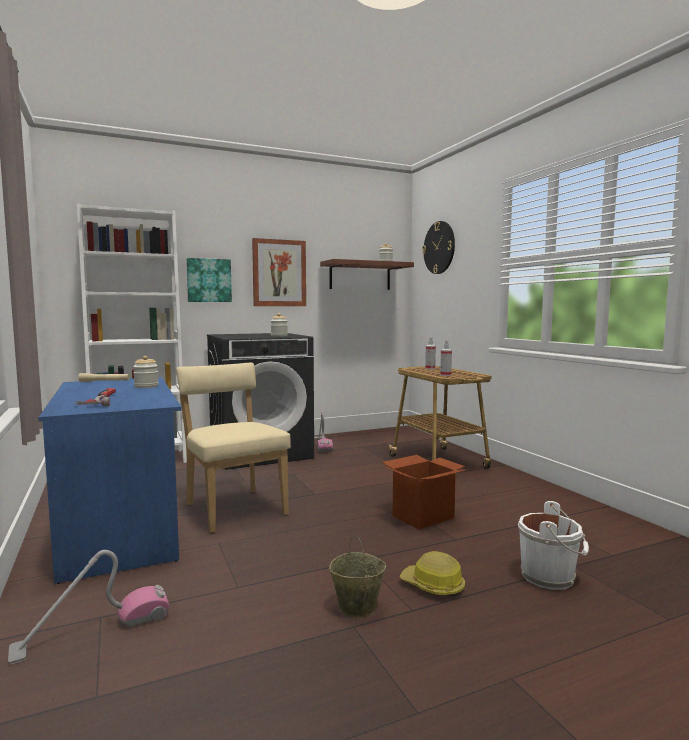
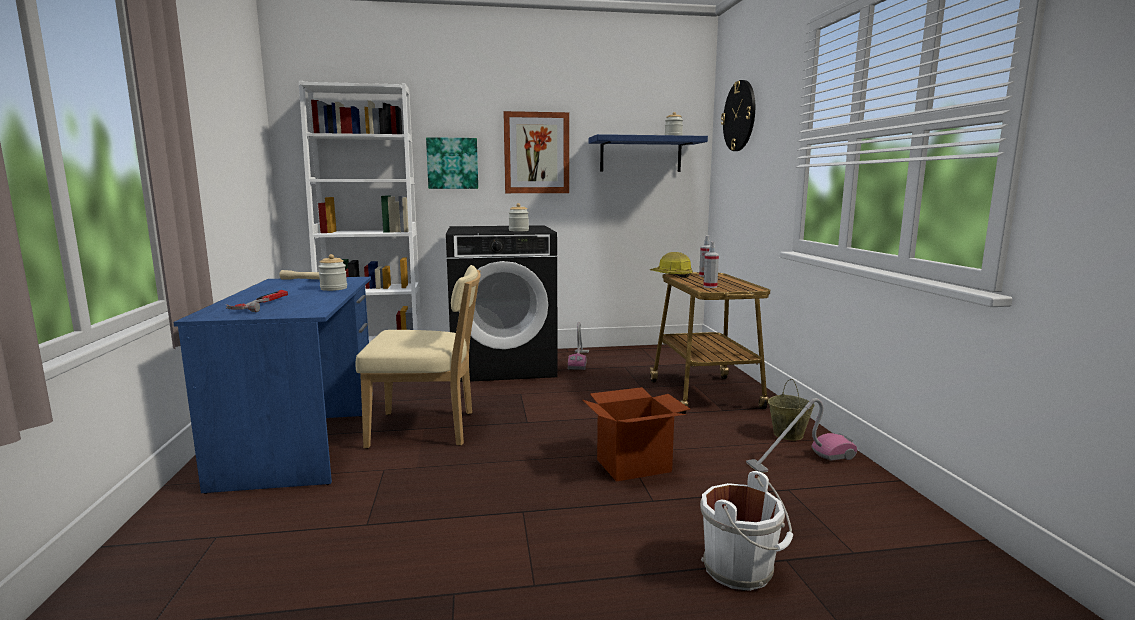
camera: 15 degrees right, 5 degrees up
(93, 631) = (199, 551): vacuum cleaner -> vacuum cleaner (801, 460)
(234, 508) = (428, 429): beige chair -> beige chair turned 105 degrees clockwise
(356, 607) = (473, 570): beige bucket -> beige bucket (787, 435)
(360, 276) = (641, 155): brown shelf -> blue shelf
(433, 586) = (581, 558): hard hat -> hard hat (671, 275)

